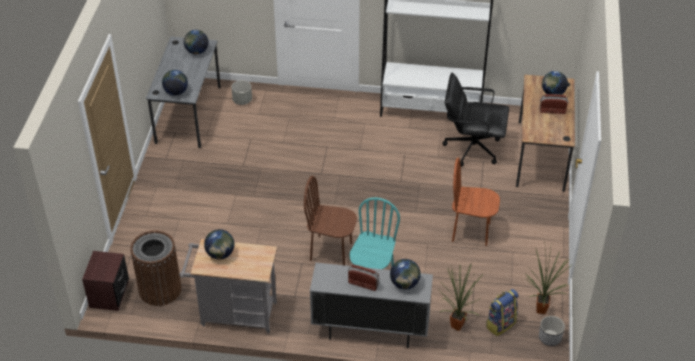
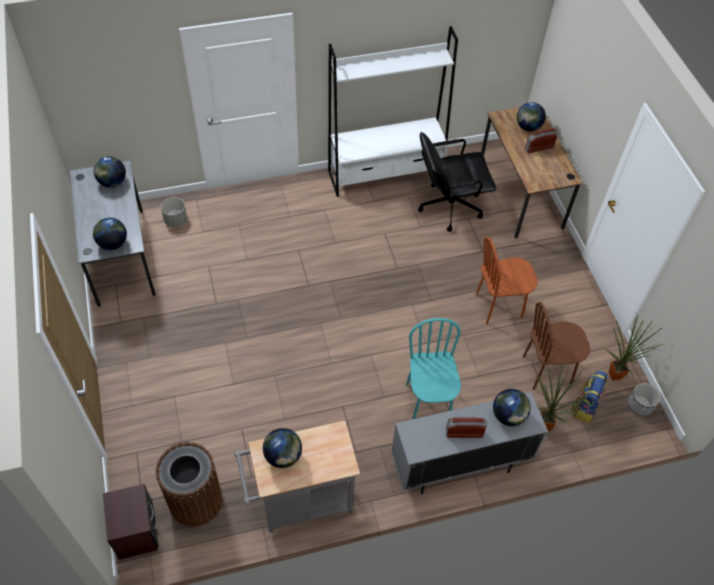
camera: 25 degrees left, 10 degrees up
(331, 251) = (367, 379): brown chair -> brown chair (547, 370)

